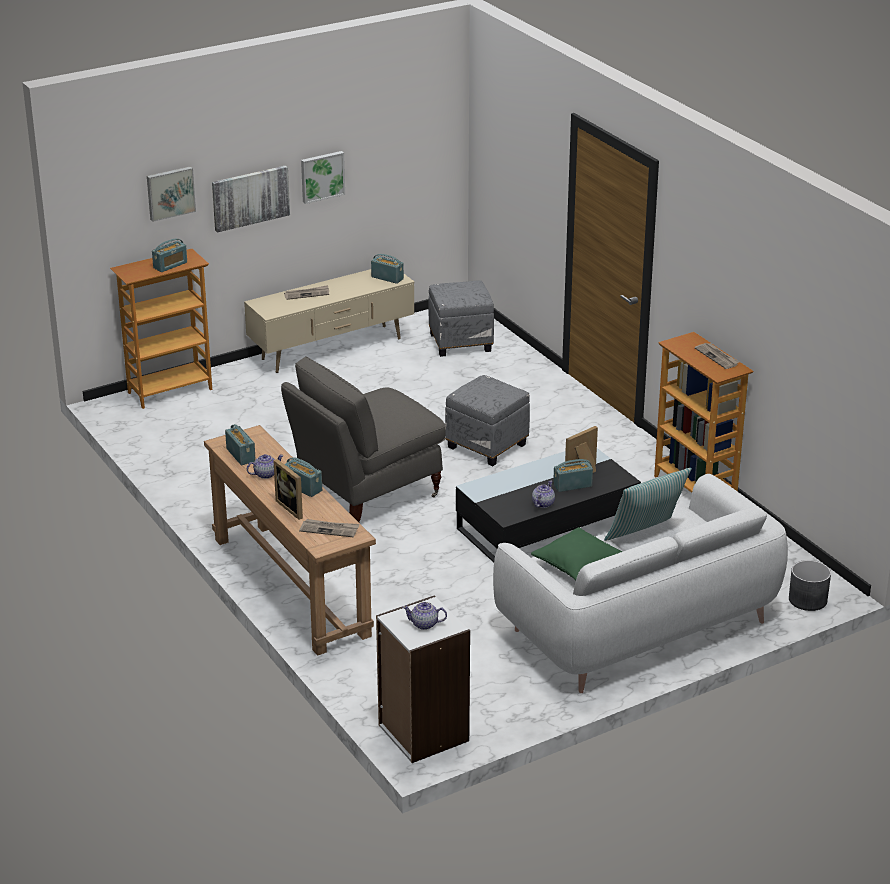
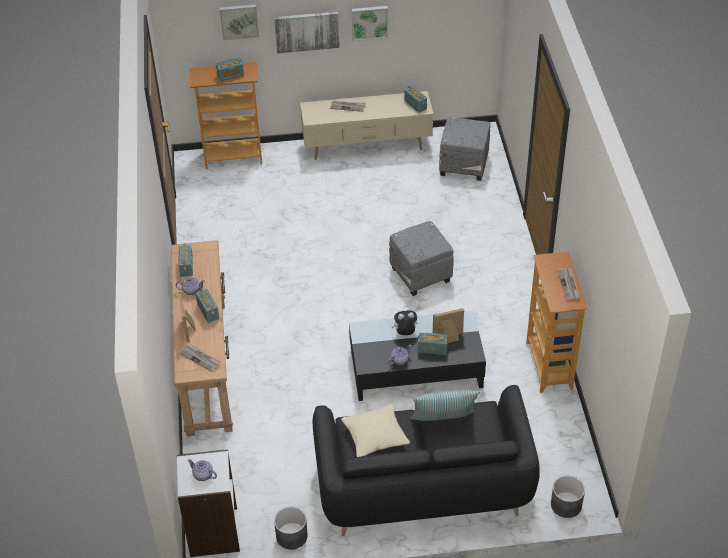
camera: 25 degrees right, 15 degrees up
(366, 495) = (307, 296): grey armchair -> none
(521, 710) = (291, 536): none -> grey planter
(529, 479) = (405, 333): none -> plush toy
(578, 564) = (375, 436): green pillow -> beige pillow
(638, 625) = (423, 485): white sofa -> black sofa

